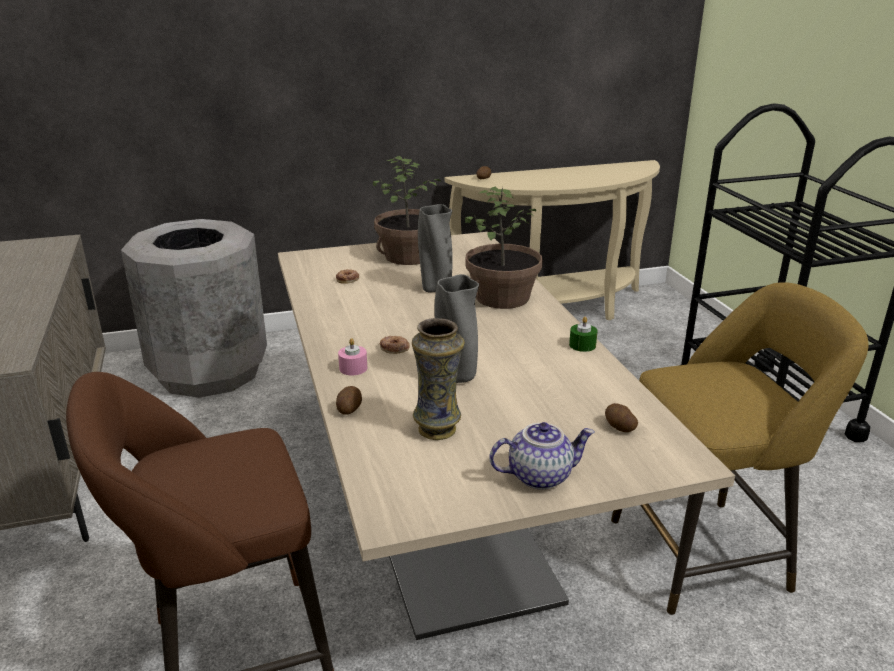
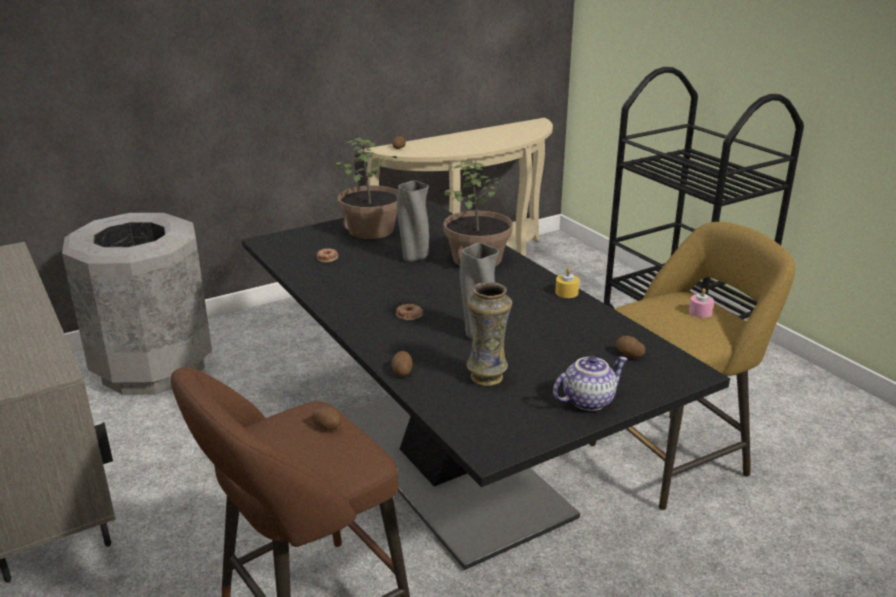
camera: 15 degrees left, 0 degrees up
(254, 457) = (327, 426): none -> potato
(353, 368) = (383, 337): pink candle -> pink candle (700, 312)
(446, 518) = (447, 466): beige dining table -> black dining table
(582, 345) = (566, 293): green candle -> yellow candle

